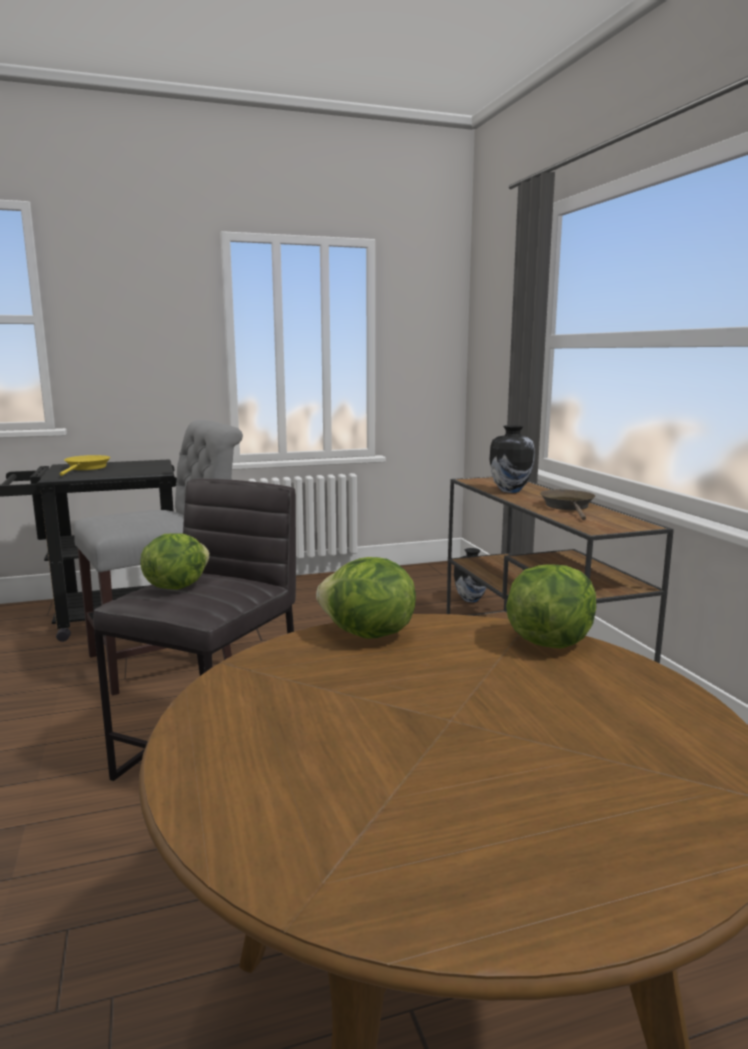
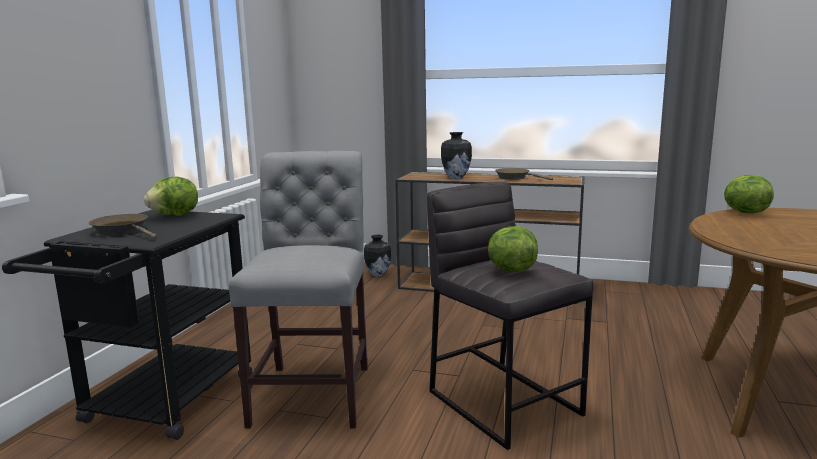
camera: 55 degrees left, 0 degrees up
(86, 468) = (123, 231): yellow frying pan -> brown frying pan
(367, 635) = (723, 230): lettuce -> lettuce (175, 216)

